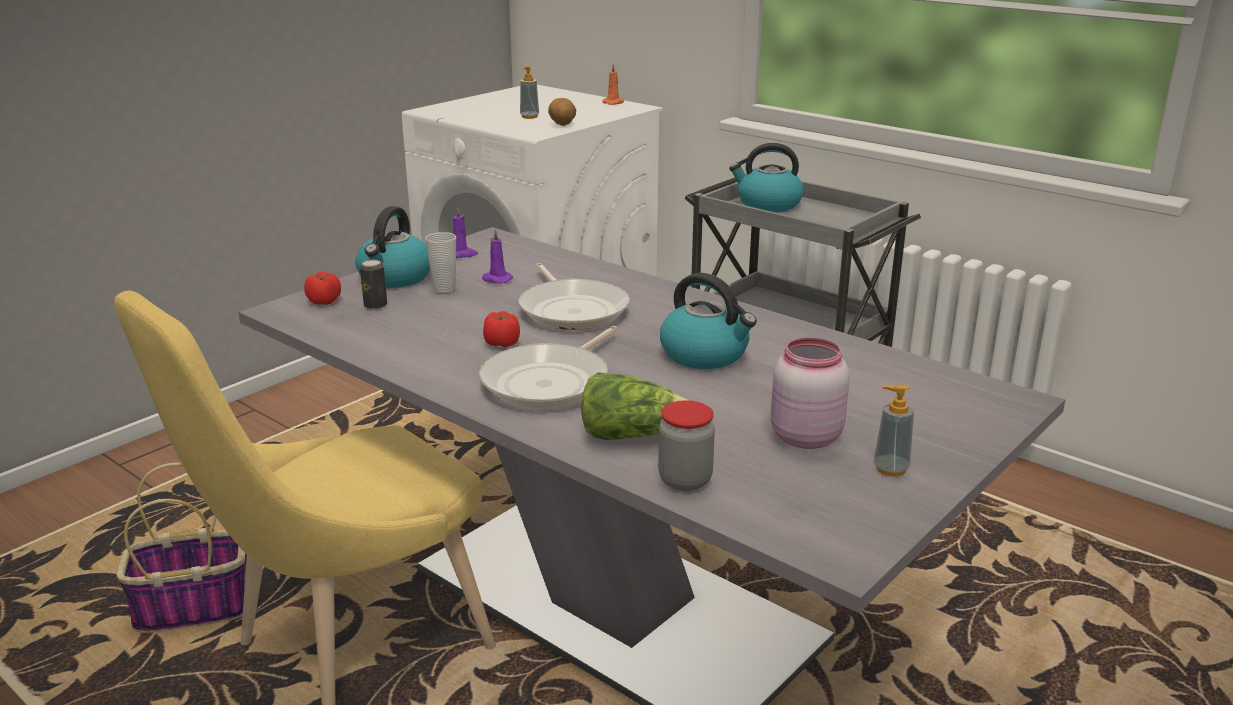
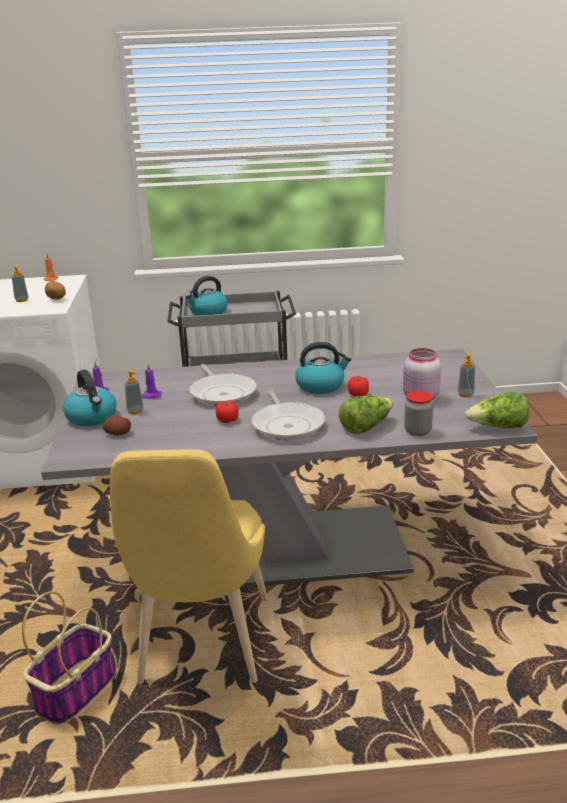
camera: 45 degrees left, 0 degrees up
(325, 301) = (82, 444): tomato -> tomato (358, 394)
(375, 305) = (118, 433): can -> potato
(444, 289) = (135, 411): cup -> soap dispenser
(572, 309) = (222, 393): frying pan -> frying pan turned 45 degrees clockwise
(821, 545) = (498, 427): none -> lettuce

